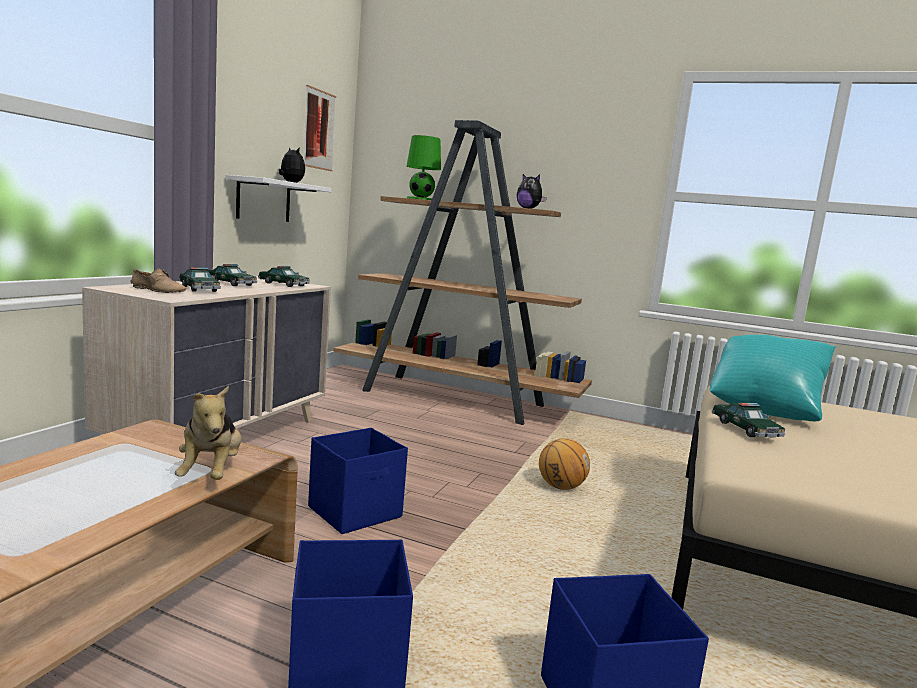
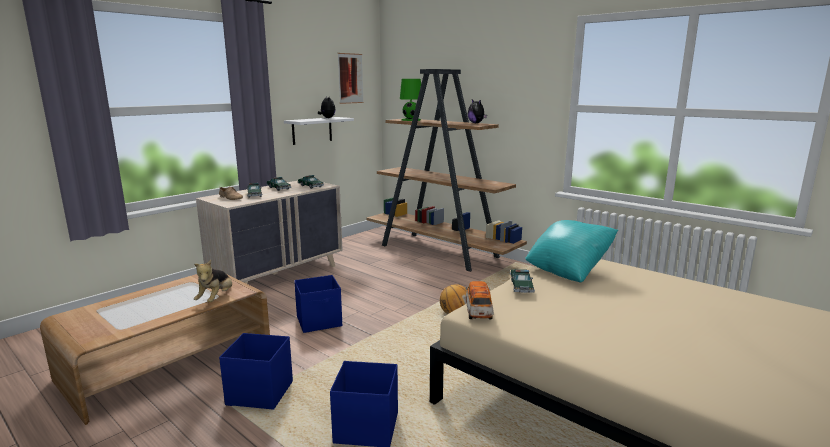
camera: 20 degrees right, 5 degrees up
(753, 469) = (478, 312): none -> toy car

